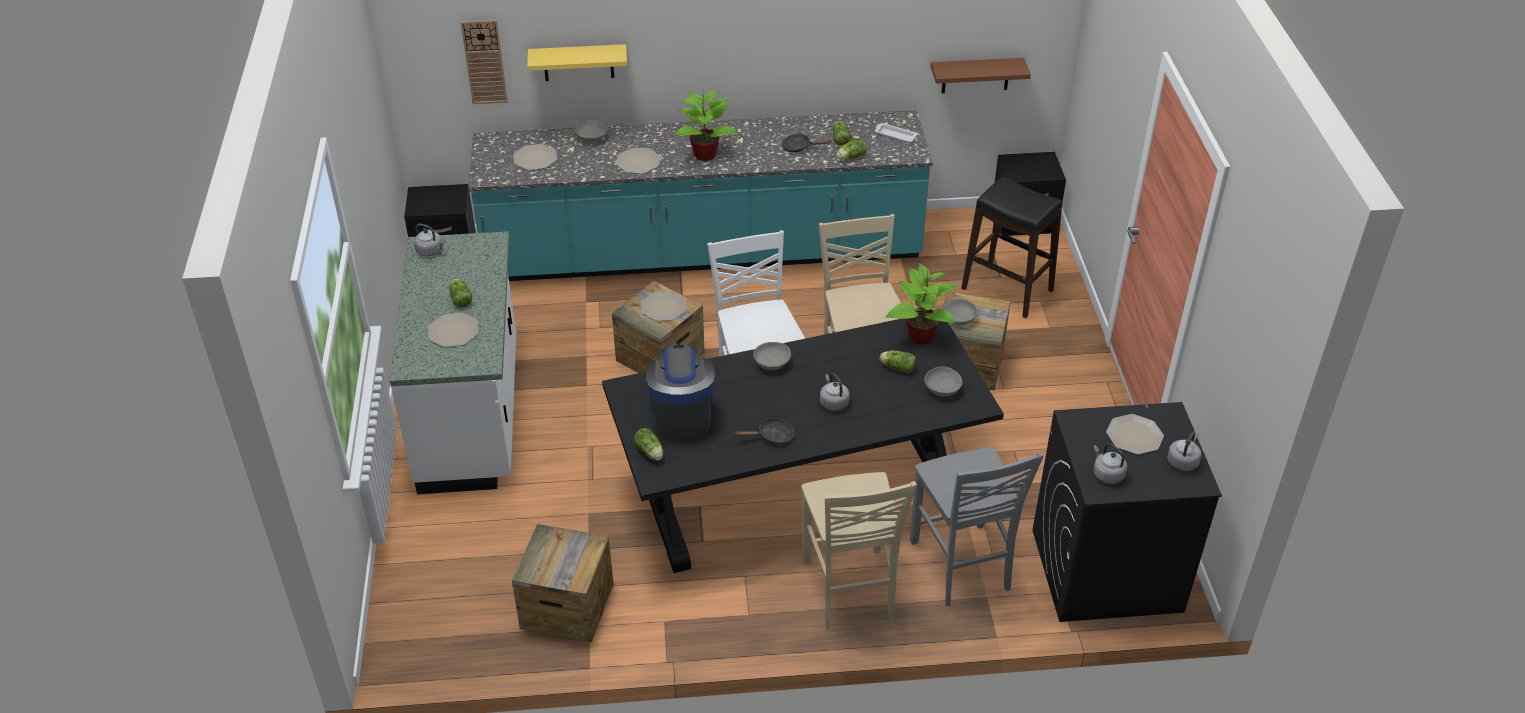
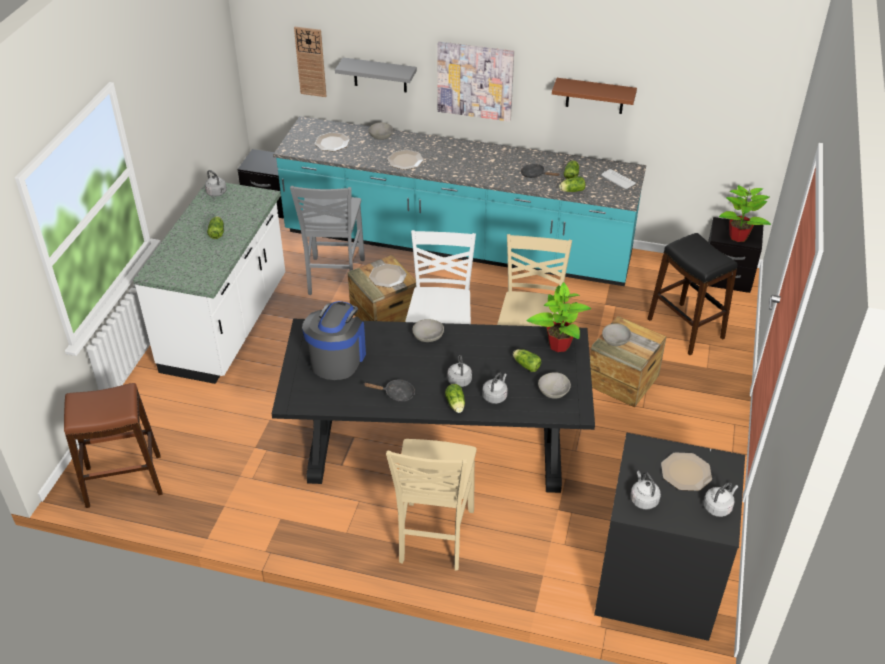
camera: 20 degrees right, 0 degrees up
(449, 632) = (124, 480): none -> brown stool
(453, 331) = (197, 254): plate -> none
(567, 606) = (216, 486): crate -> none
(578, 62) = (380, 75): yellow shelf -> grey shelf
(650, 453) = (297, 382): lettuce -> lettuce (455, 405)
(701, 48) = (475, 80): none -> picture
(705, 154) = (459, 165): potted plant -> potted plant (738, 236)
(882, 410) = (495, 396): none -> grey kettle
(961, 567) = (534, 544): grey chair -> grey chair (334, 277)
(975, 75) = (700, 145): brown shelf -> brown shelf (595, 96)

